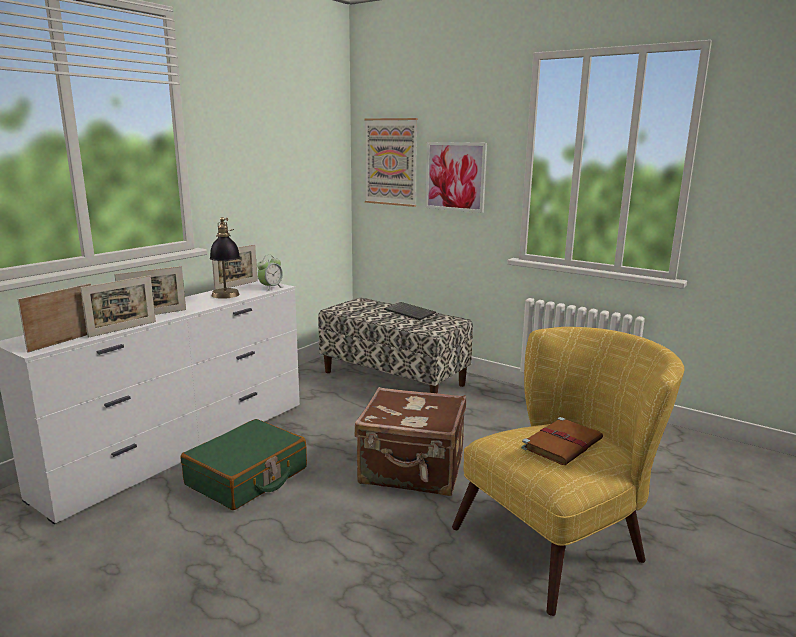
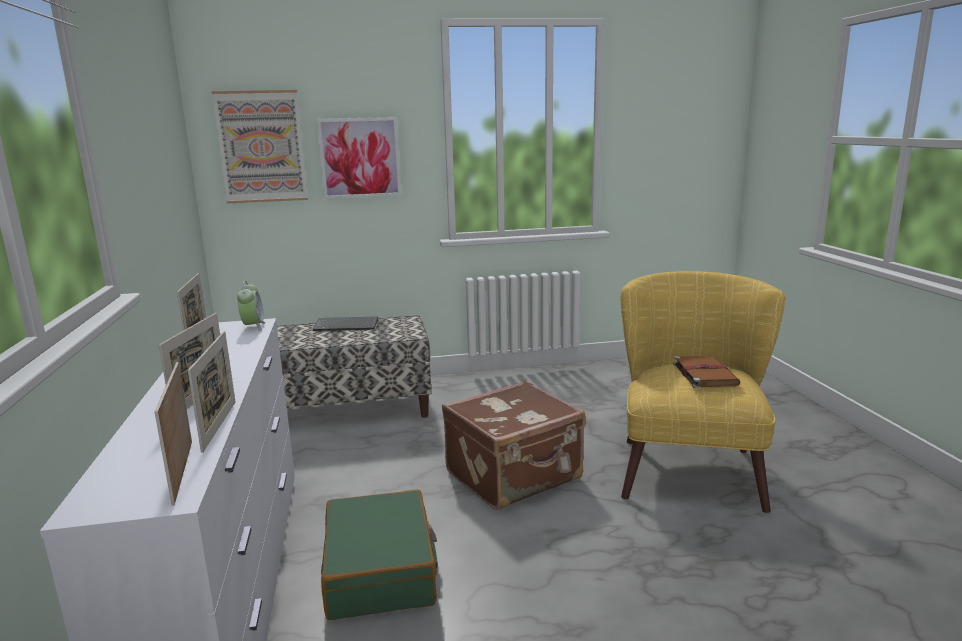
camera: 45 degrees left, 0 degrees up
(226, 298) = (233, 351): table lamp -> none

